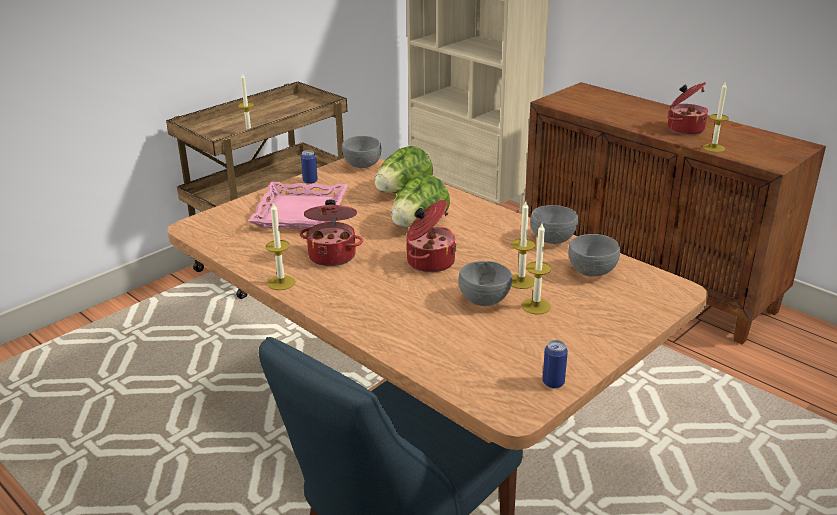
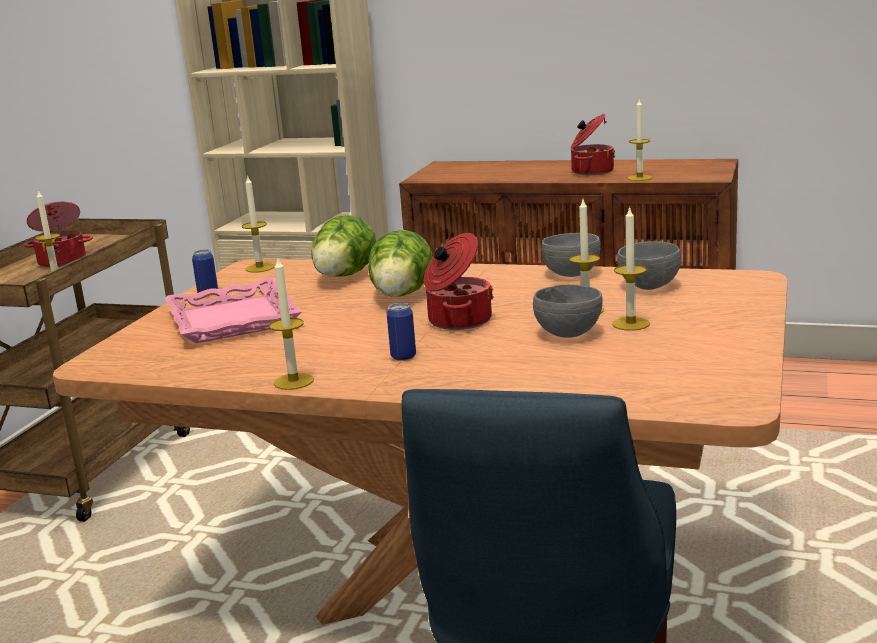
camera: 25 degrees left, 10 degrees down
(333, 255) = (329, 343): cooking pot -> cooking pot (63, 261)
(362, 165) = (260, 268): grey bowl -> candle
(553, 382) = (739, 373): can -> can (403, 356)

